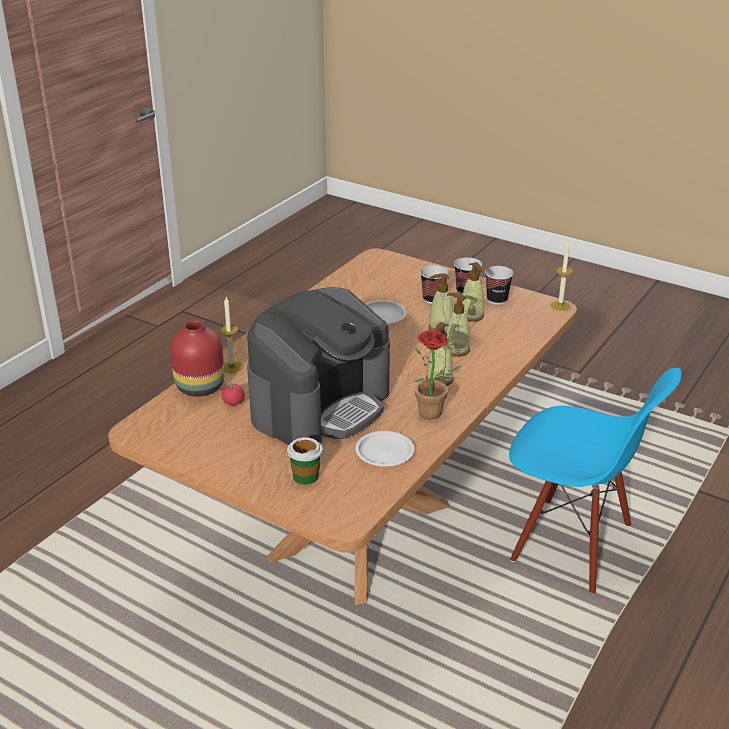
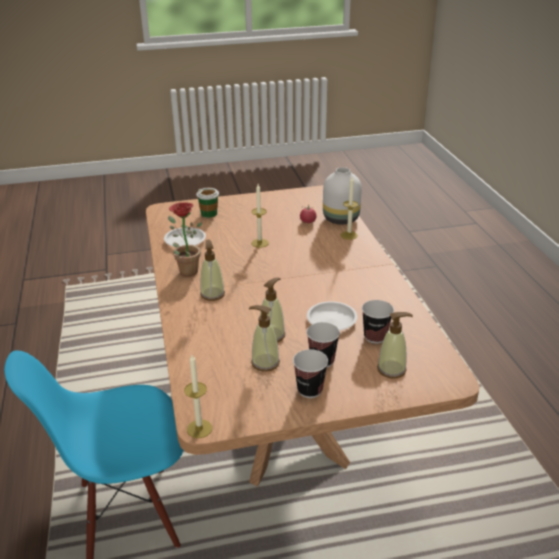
camera: 135 degrees right, 0 degrees up
(199, 387) = (341, 218): red vase -> white vase
(320, 405) = (259, 243): coffee machine -> candle
(456, 350) = (232, 323): soap dispenser -> soap dispenser (392, 369)
(497, 300) = (268, 397): cup -> cup (375, 337)

